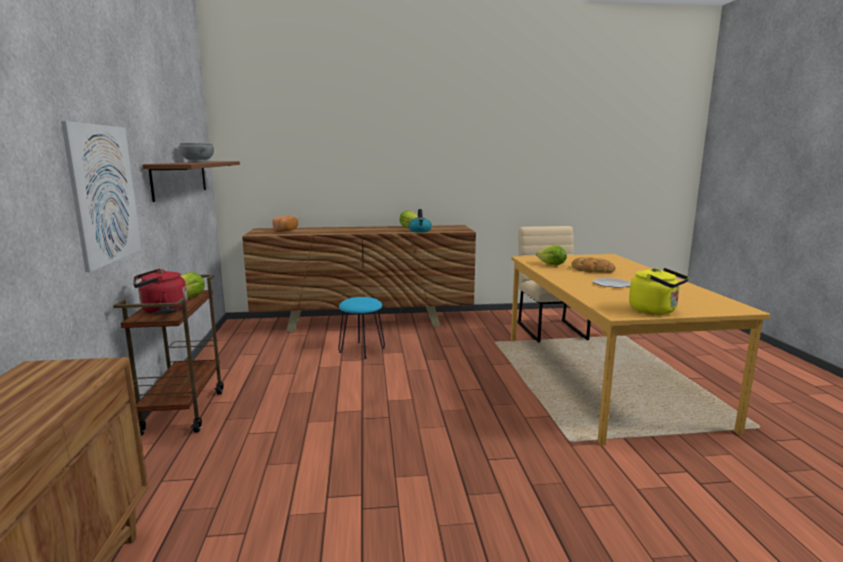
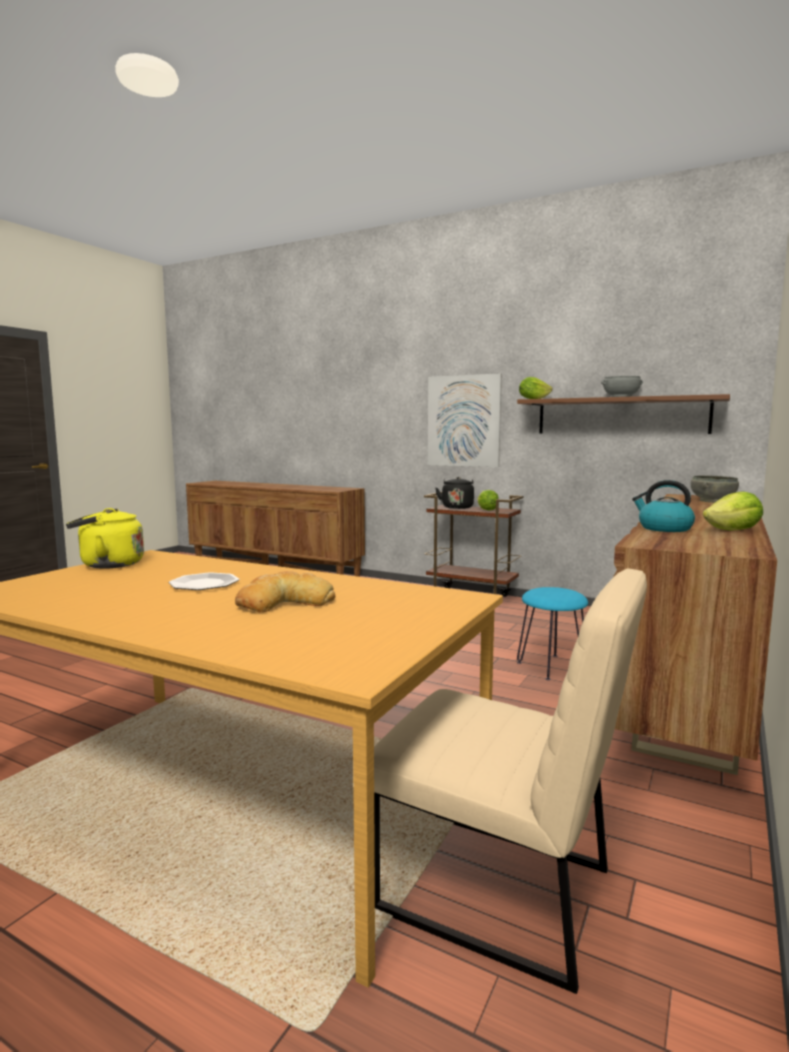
camera: 125 degrees right, 5 degrees down
(161, 310) = (457, 507): red kettle -> black kettle
(287, 230) = (712, 501): bread -> grey bowl
(551, 265) = (375, 594): lettuce -> lettuce (533, 399)

